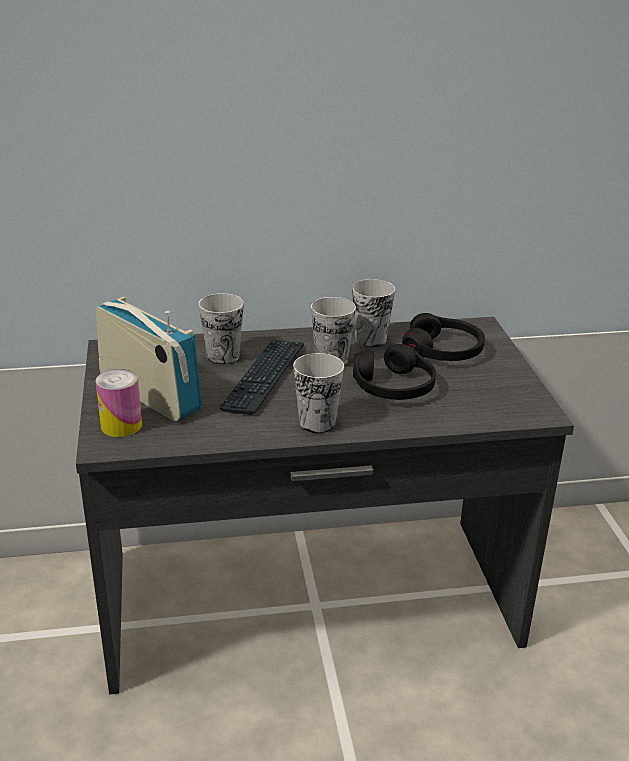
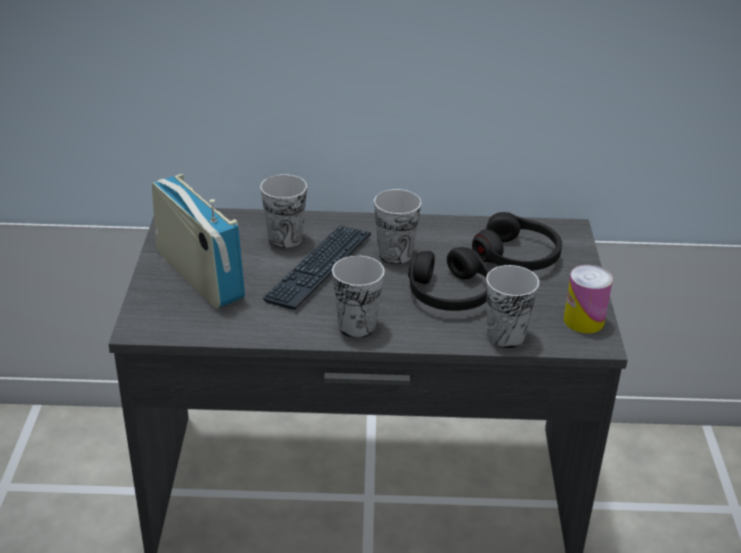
camera: 10 degrees right, 5 degrees up
(121, 425) = (162, 307): can -> can (583, 320)
(370, 340) = (444, 235): cup -> cup (505, 336)

